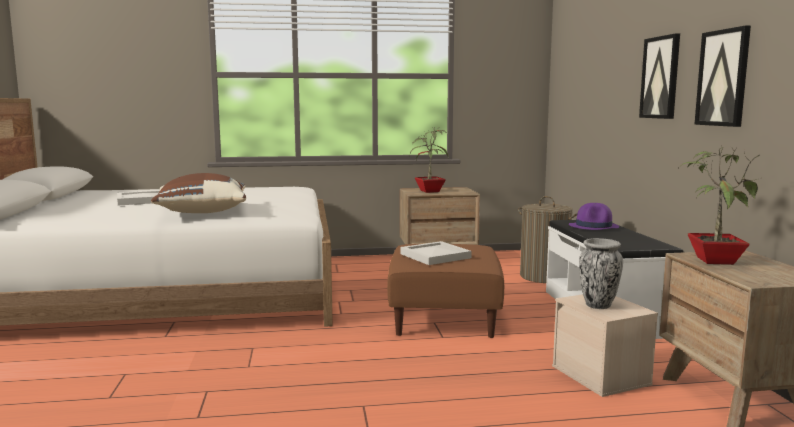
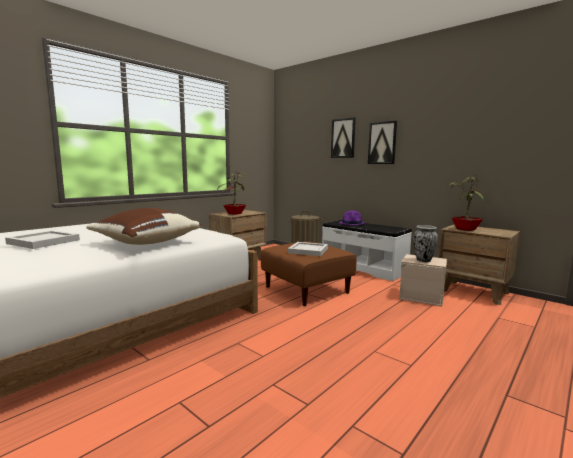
camera: 40 degrees left, 0 degrees up
(723, 78) = (432, 143): picture -> picture (343, 138)

